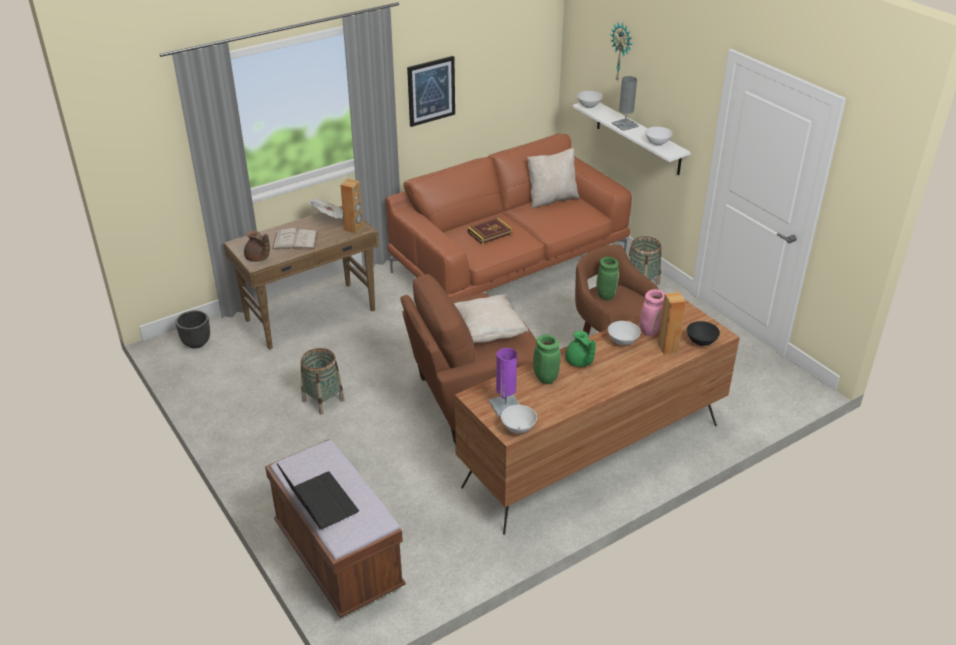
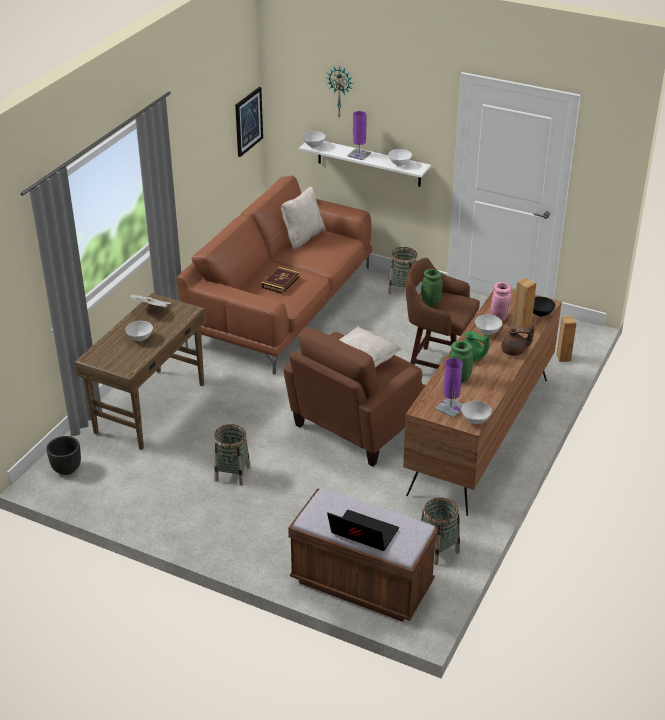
camera: 30 degrees left, 0 degrees up
(258, 258) = (124, 364): brown teapot -> brown teapot (514, 351)
(295, 240) = (140, 338): white book -> white bowl
(354, 228) = (181, 312): brown speaker -> brown speaker (563, 357)
(431, 91) = (187, 166): picture -> picture (248, 121)
(442, 557) = (438, 549): none -> basket
(625, 125) = (359, 154): grey table lamp -> purple table lamp

